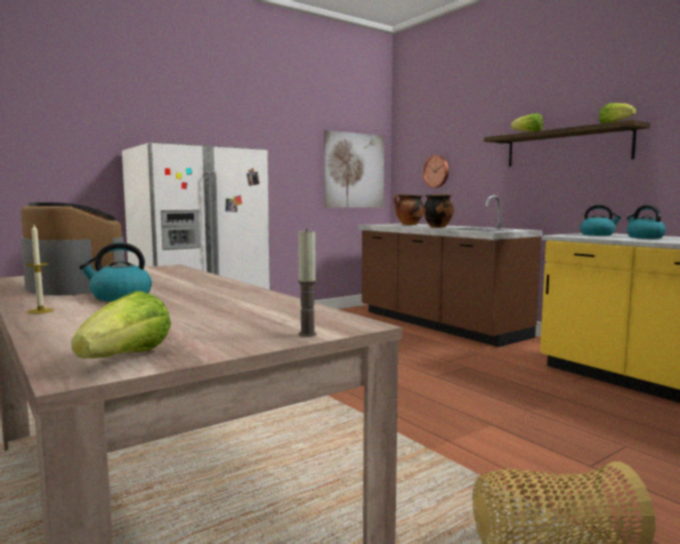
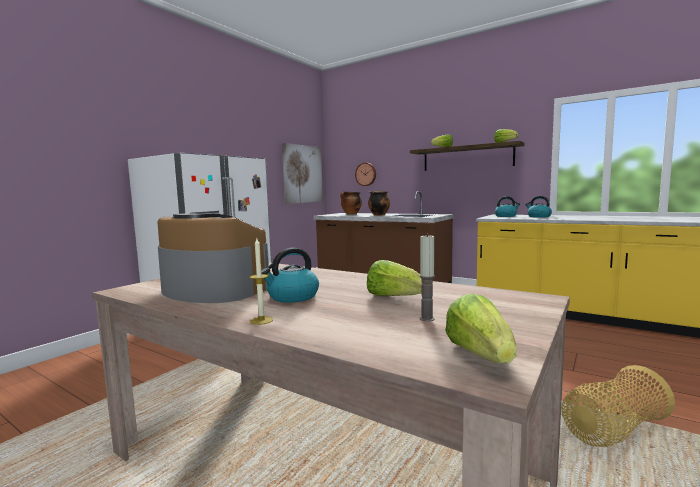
camera: 20 degrees left, 0 degrees up
(209, 307) = (394, 297): none -> lettuce
(307, 334) = (534, 311): candle -> candle (427, 319)

